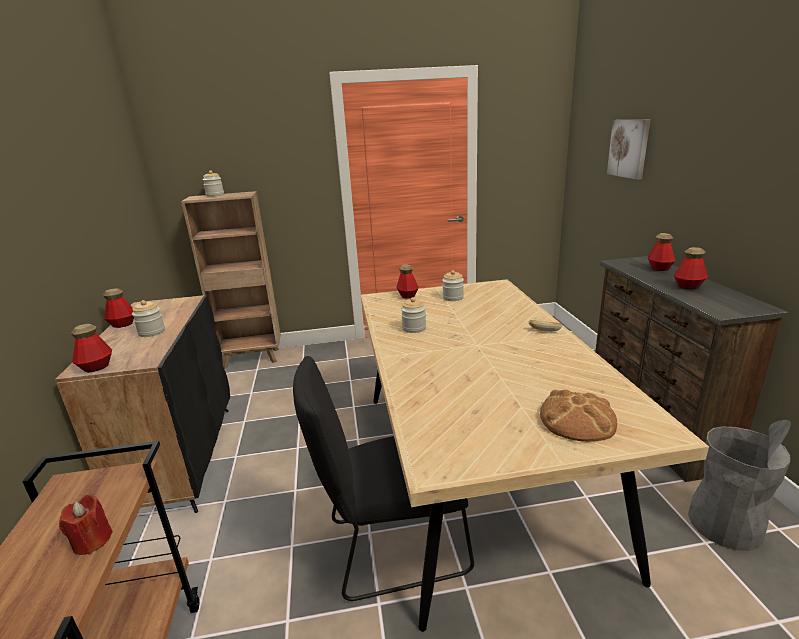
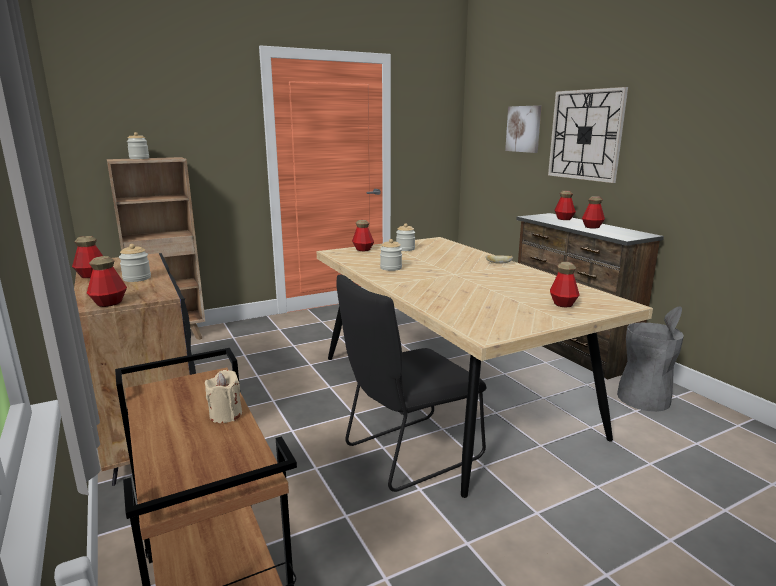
camera: 20 degrees left, 5 degrees down
(92, 541) = (225, 415): red candle -> beige candle
(577, 419) = (563, 304): bread -> bottle
(699, 161) = (585, 135): none -> wall clock

